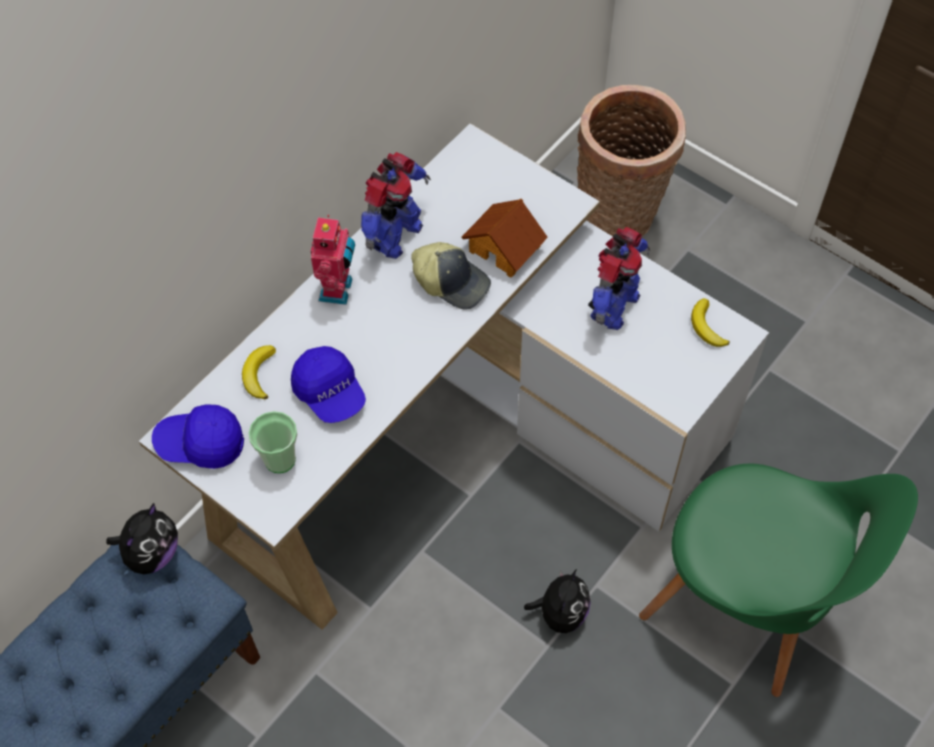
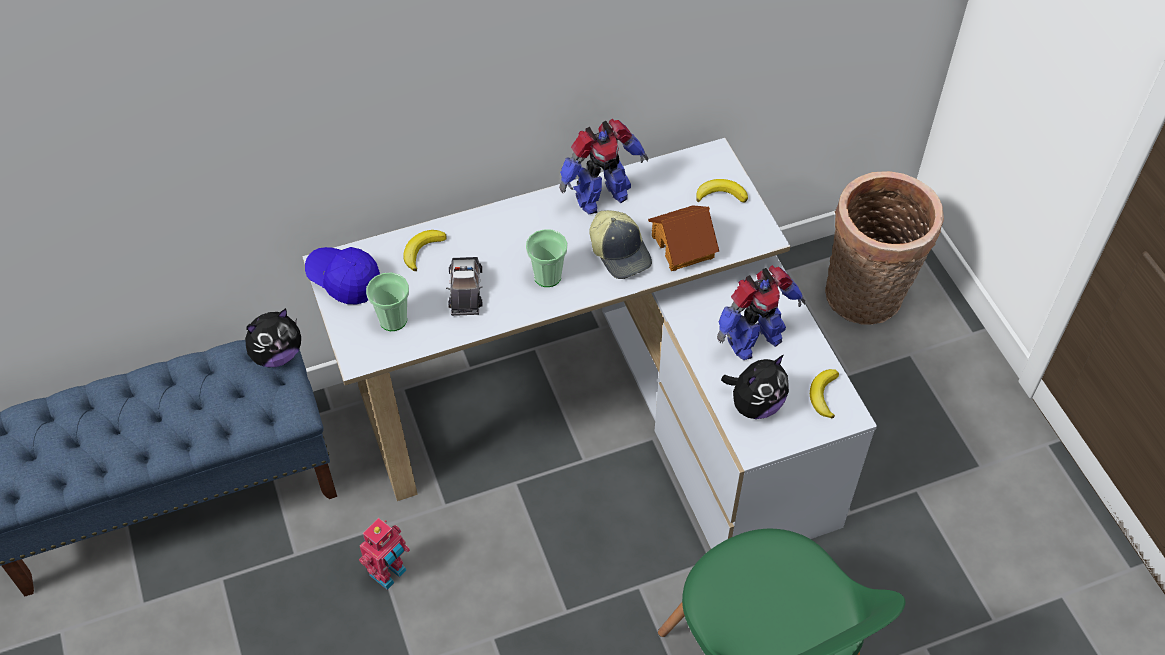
camera: 30 degrees right, 5 degrees down
(330, 393) = (465, 290): blue cap -> toy car
(338, 290) = (526, 217): toy robot -> toy robot (389, 574)
(400, 340) = (547, 276): none -> cup
(505, 181) = (721, 194): none -> banana
(560, 613) = (594, 592): plush toy -> plush toy (755, 404)

